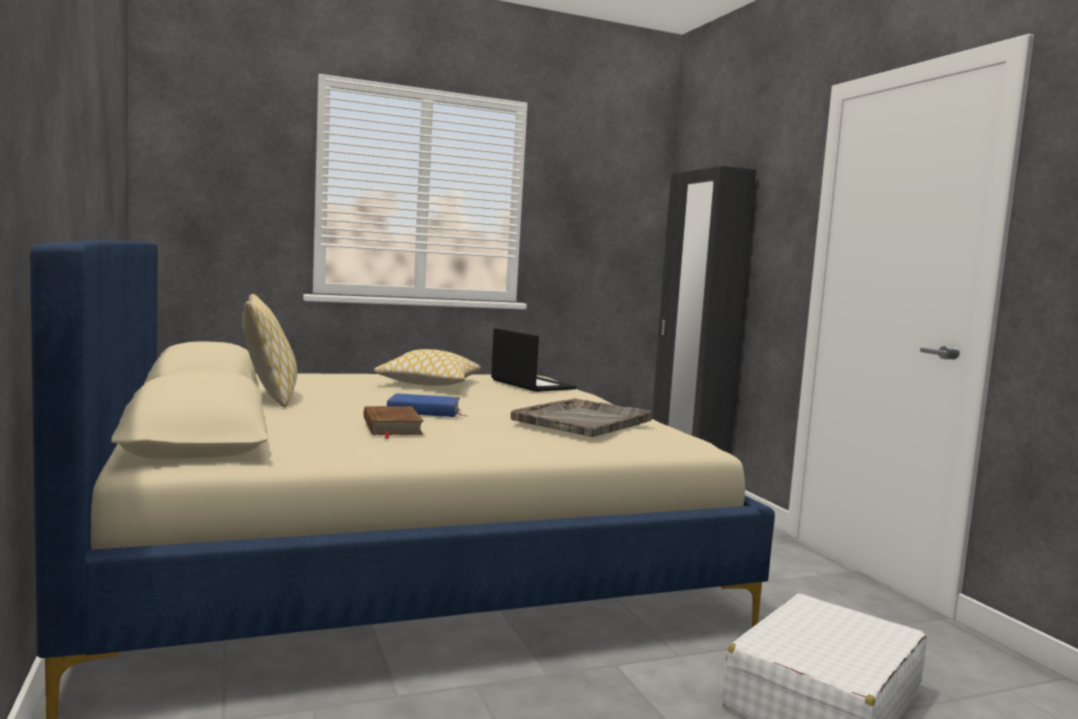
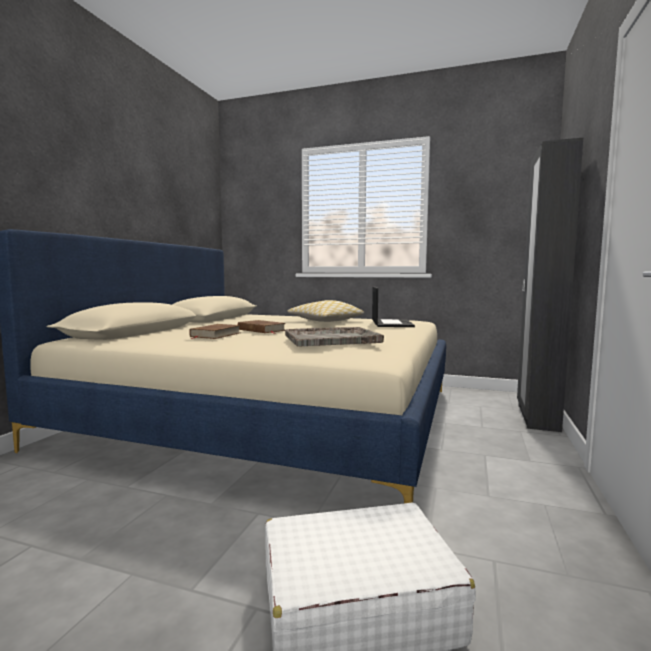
camera: 40 degrees right, 0 degrees up
(269, 398) = (218, 322): pillow -> none
(424, 411) = (261, 330): blue book -> brown book

